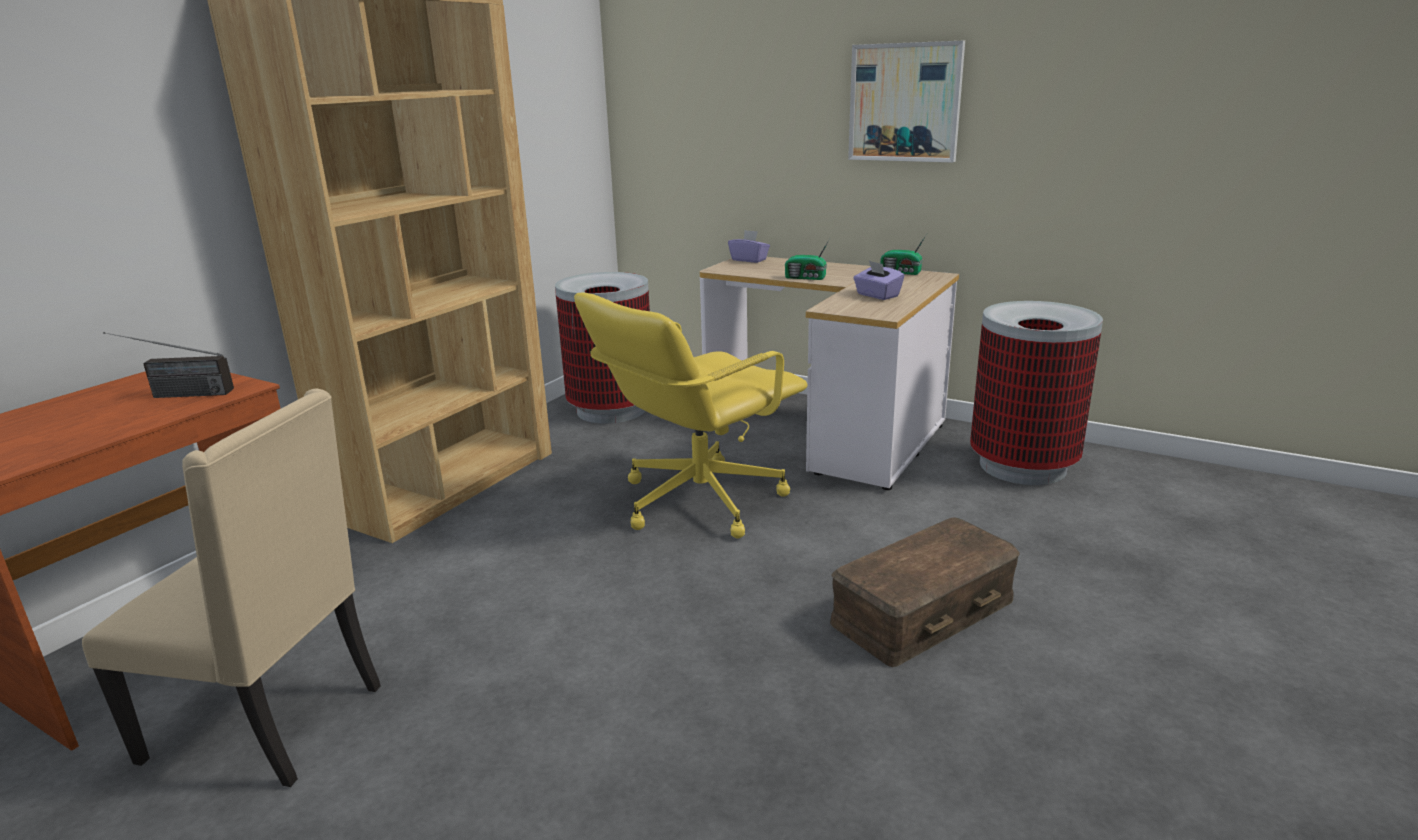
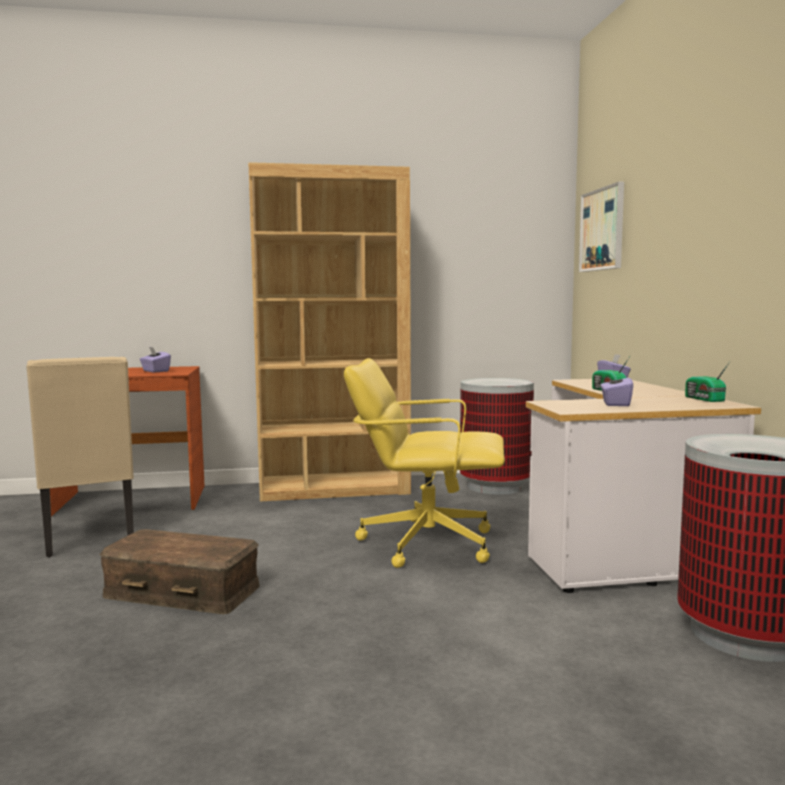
camera: 50 degrees right, 15 degrees down
(173, 395) = (155, 371): radio -> purple tissue box
(905, 102) = (731, 233): picture -> picture (602, 229)
(921, 610) = (397, 657): brown storage box -> brown storage box (183, 590)

